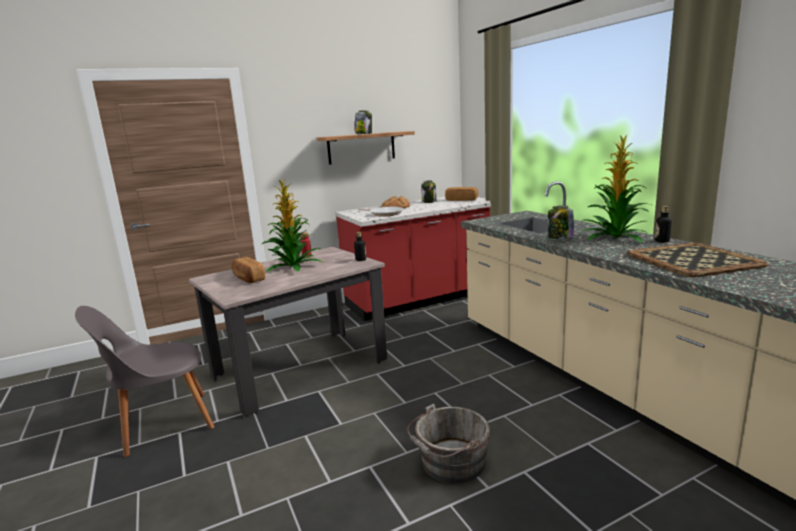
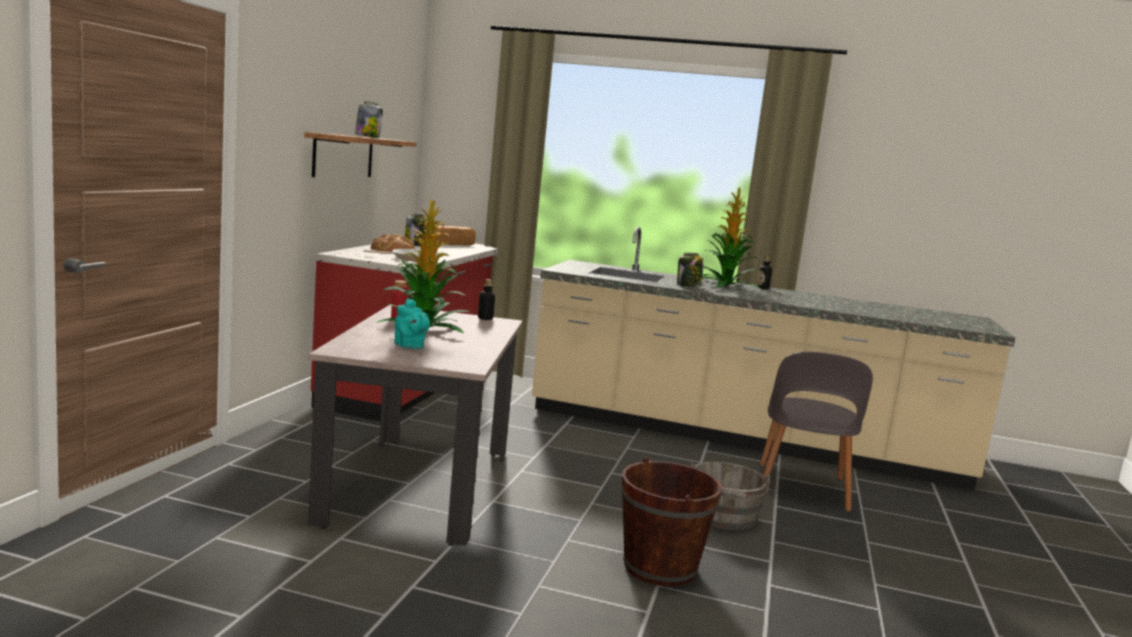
camera: 50 degrees left, 5 degrees down
(162, 424) = (365, 588): grey chair -> grey chair (801, 489)
(248, 279) = (410, 347): bread -> turquoise teapot
(315, 484) = (659, 568): none -> brown bucket
(694, 260) = (819, 301): tray -> none

